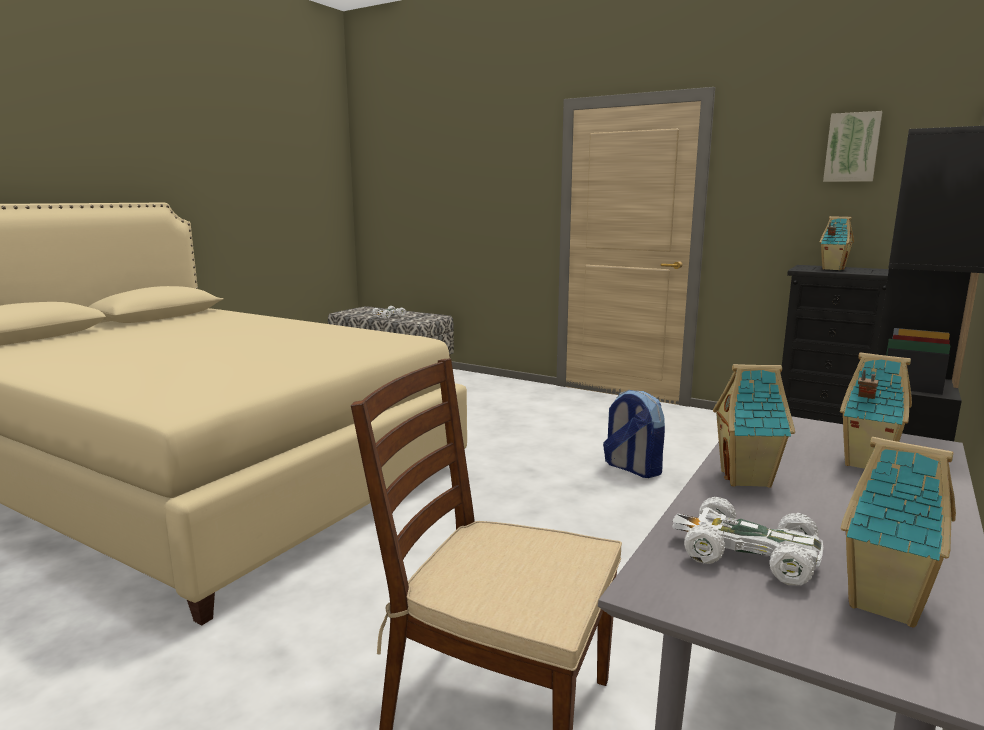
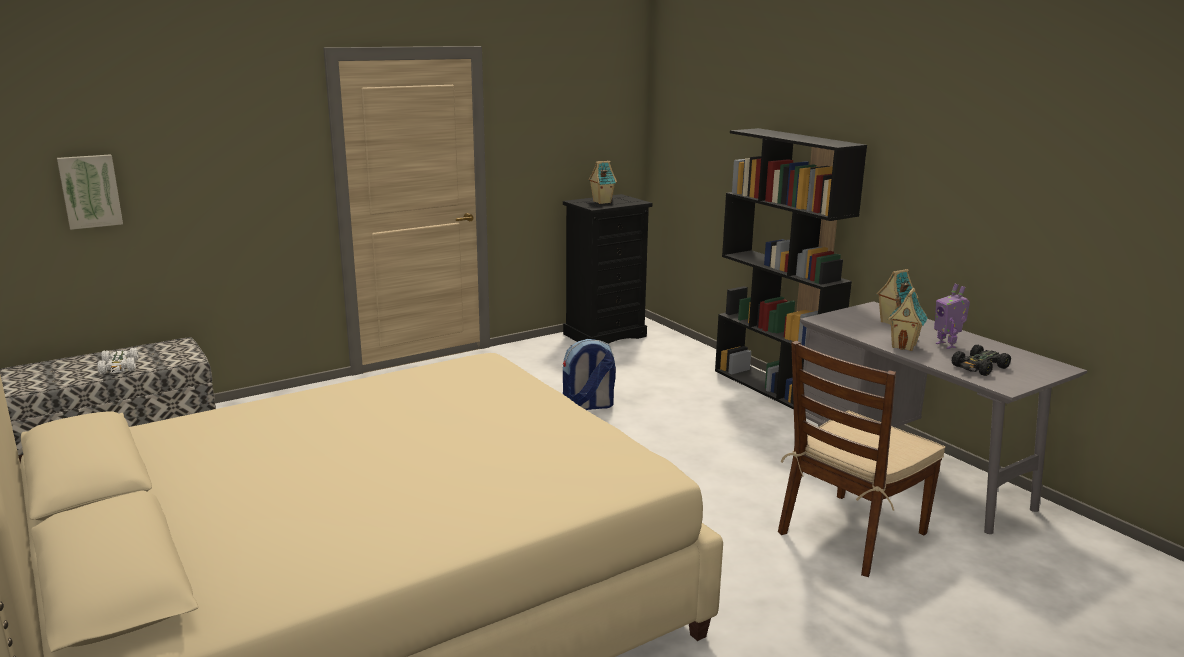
camera: 65 degrees left, 5 degrees up
(747, 554) = (979, 367): white toy car -> black toy car
(832, 515) = (946, 345): none -> toy robot
(852, 147) = (584, 102): picture -> picture (90, 191)
(887, 605) = (1018, 360): toy house -> none

